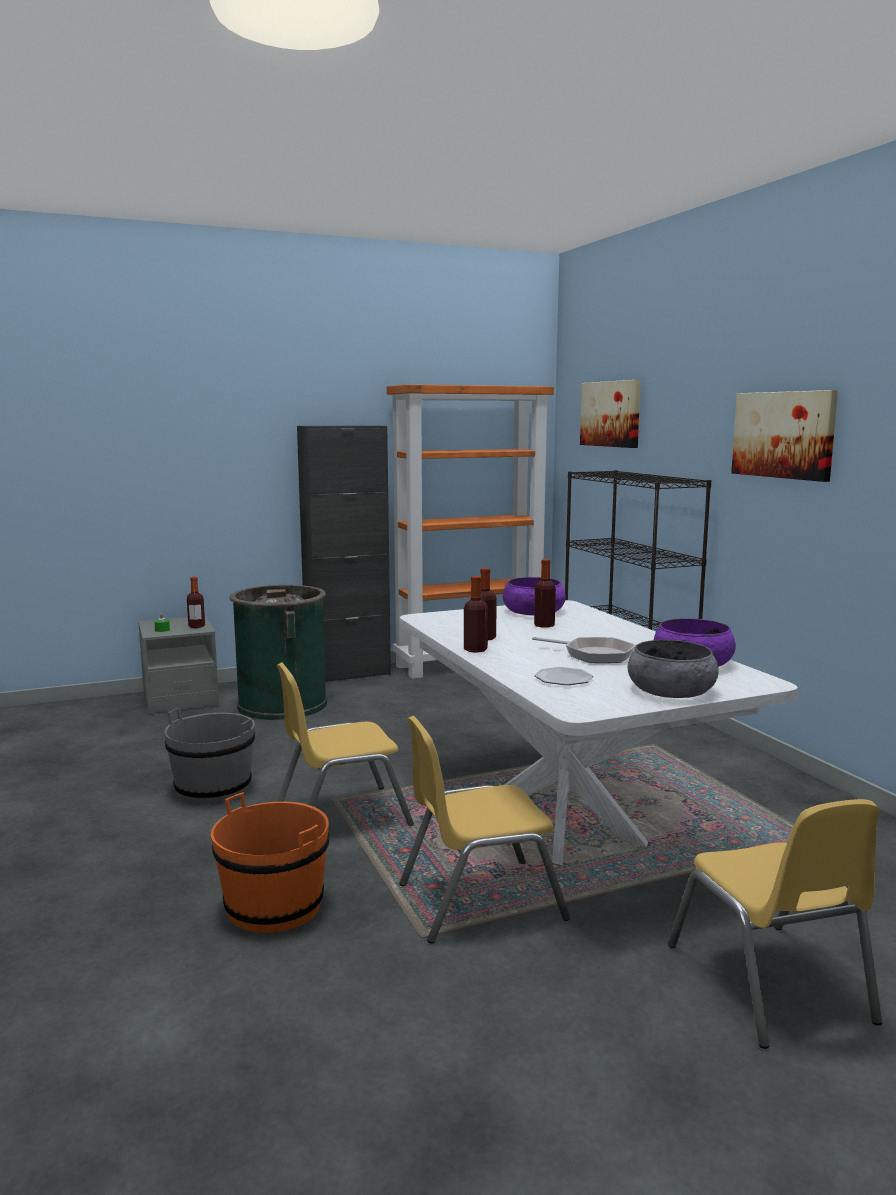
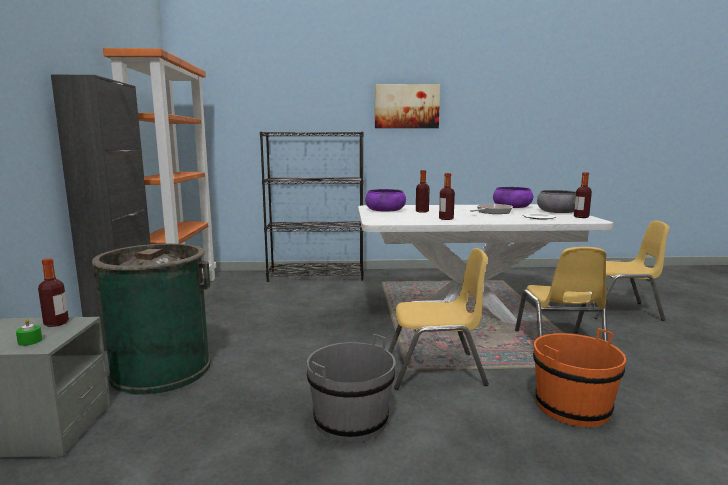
camera: 70 degrees left, 0 degrees up
(341, 815) = (435, 370): yellow chair -> yellow chair turned 90 degrees counterclockwise
(475, 650) = (473, 221): bottle -> bottle (581, 217)
(611, 414) = (247, 95): picture -> none

